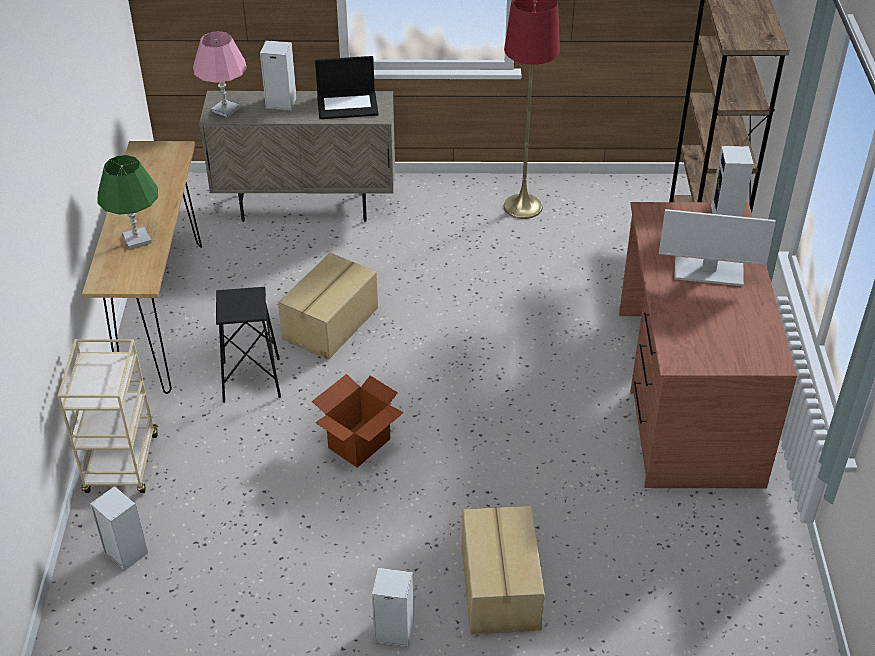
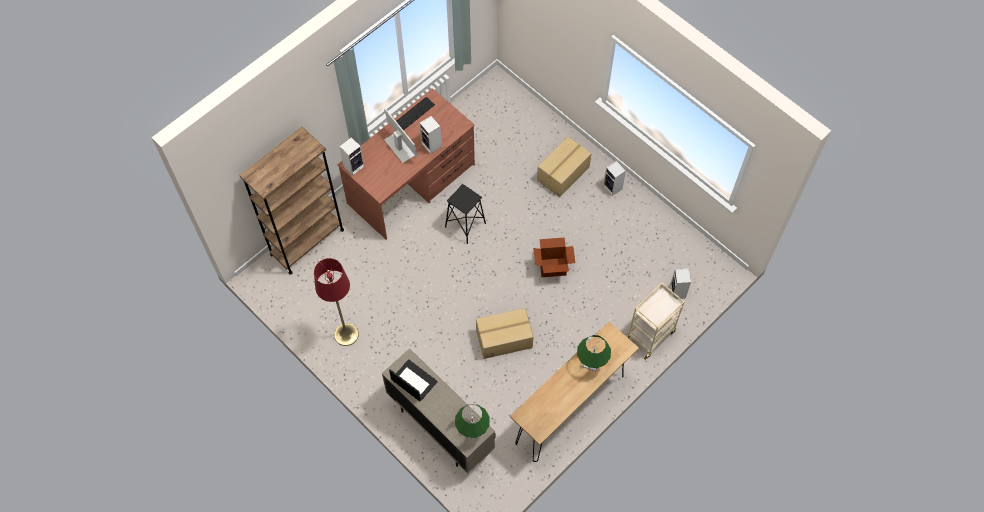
camera: 135 degrees left, 20 degrees up
(225, 109) = (472, 431): pink table lamp -> green table lamp
(251, 380) = (564, 335): black stool -> black stool (465, 225)
(279, 103) = (443, 412): speaker -> speaker (432, 145)
(763, 325) = (414, 112): none -> keyboard

